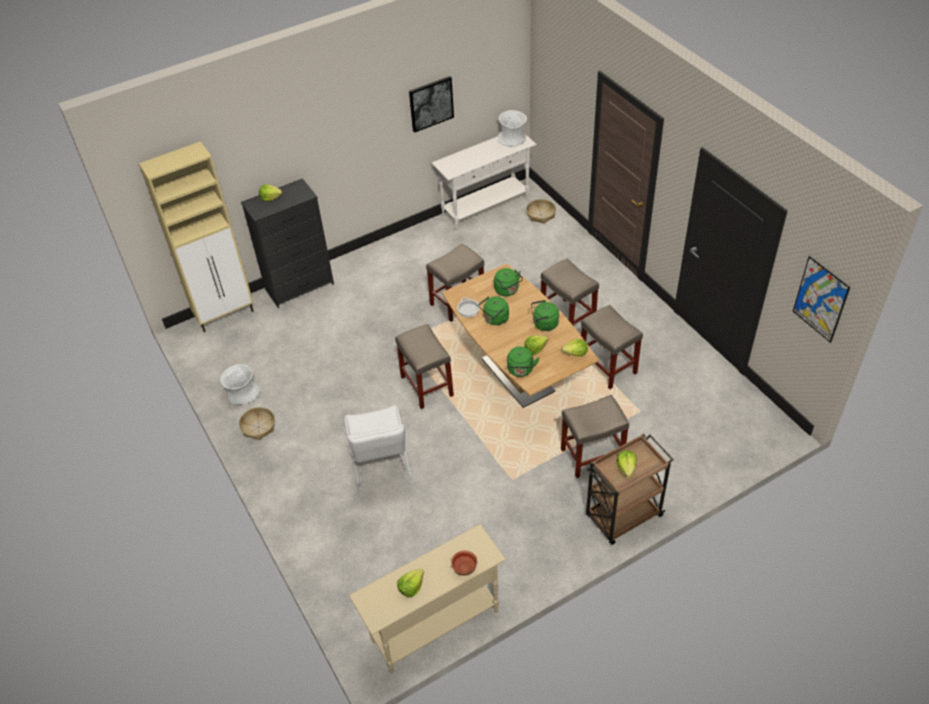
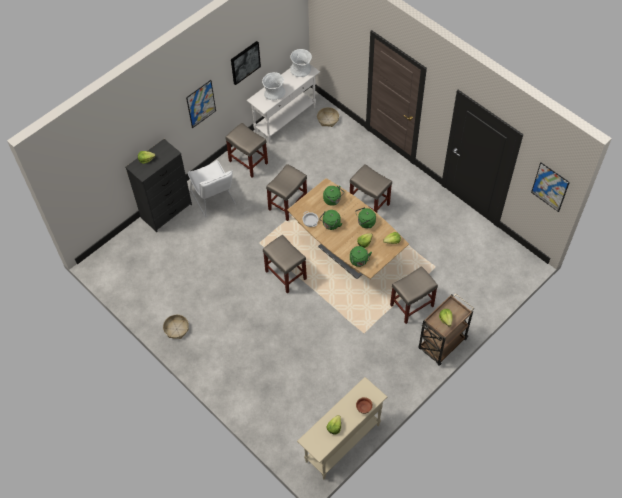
camera: 15 degrees left, 10 degrees up
(225, 315) = (119, 244): beige cabinet -> none
(243, 394) = (156, 306): white vase -> white vase (274, 93)
(361, 145) = (201, 104): none -> picture
(381, 467) = (273, 341): white chair -> white chair (214, 200)
(608, 367) = (406, 237): beige stool -> beige stool (249, 162)

